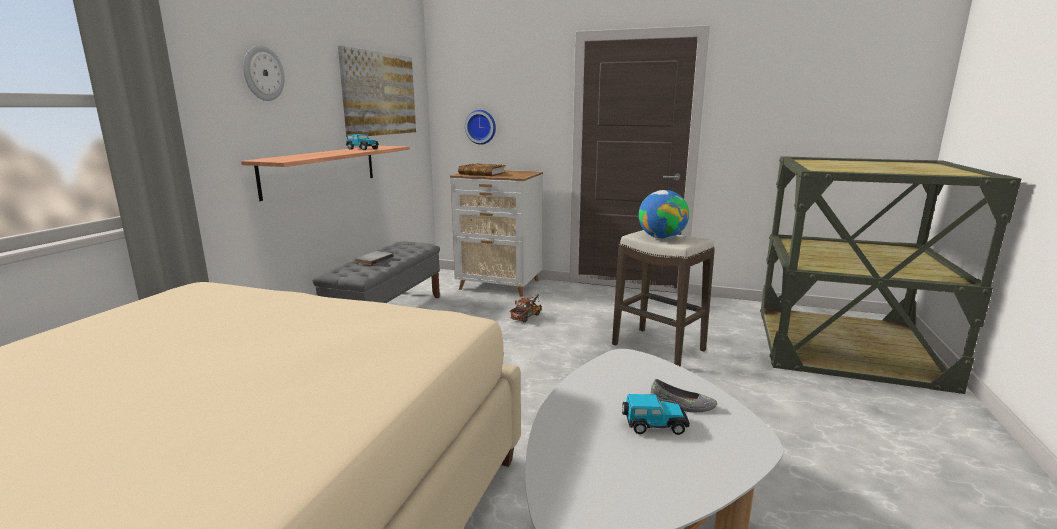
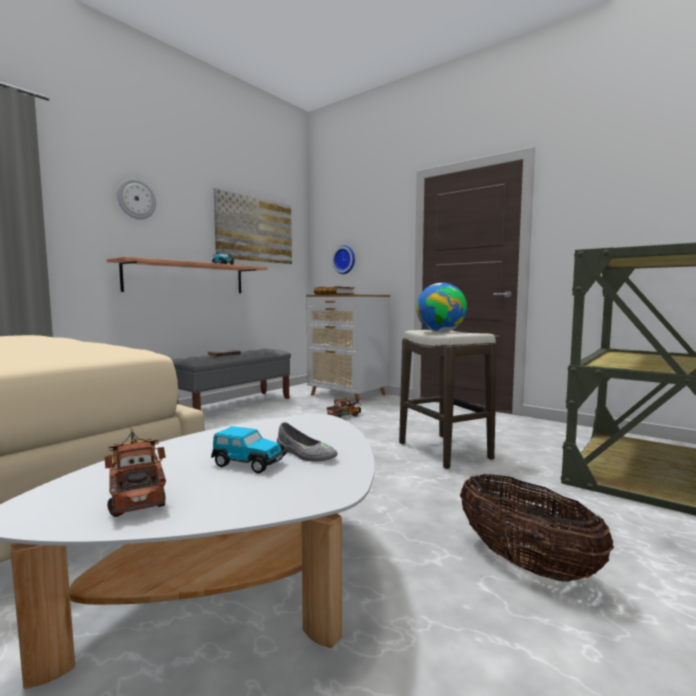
camera: 20 degrees right, 10 degrees down
(621, 477) = (137, 492): none -> toy truck
(806, 449) = (525, 564): none -> basket

